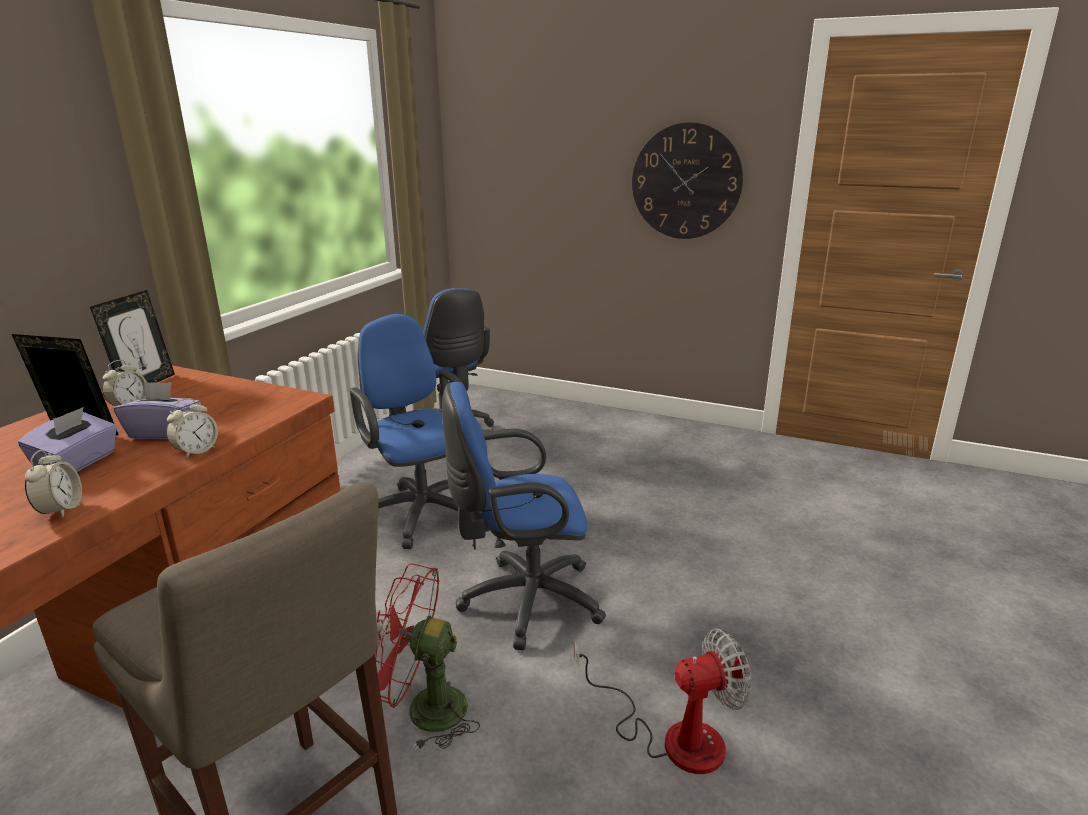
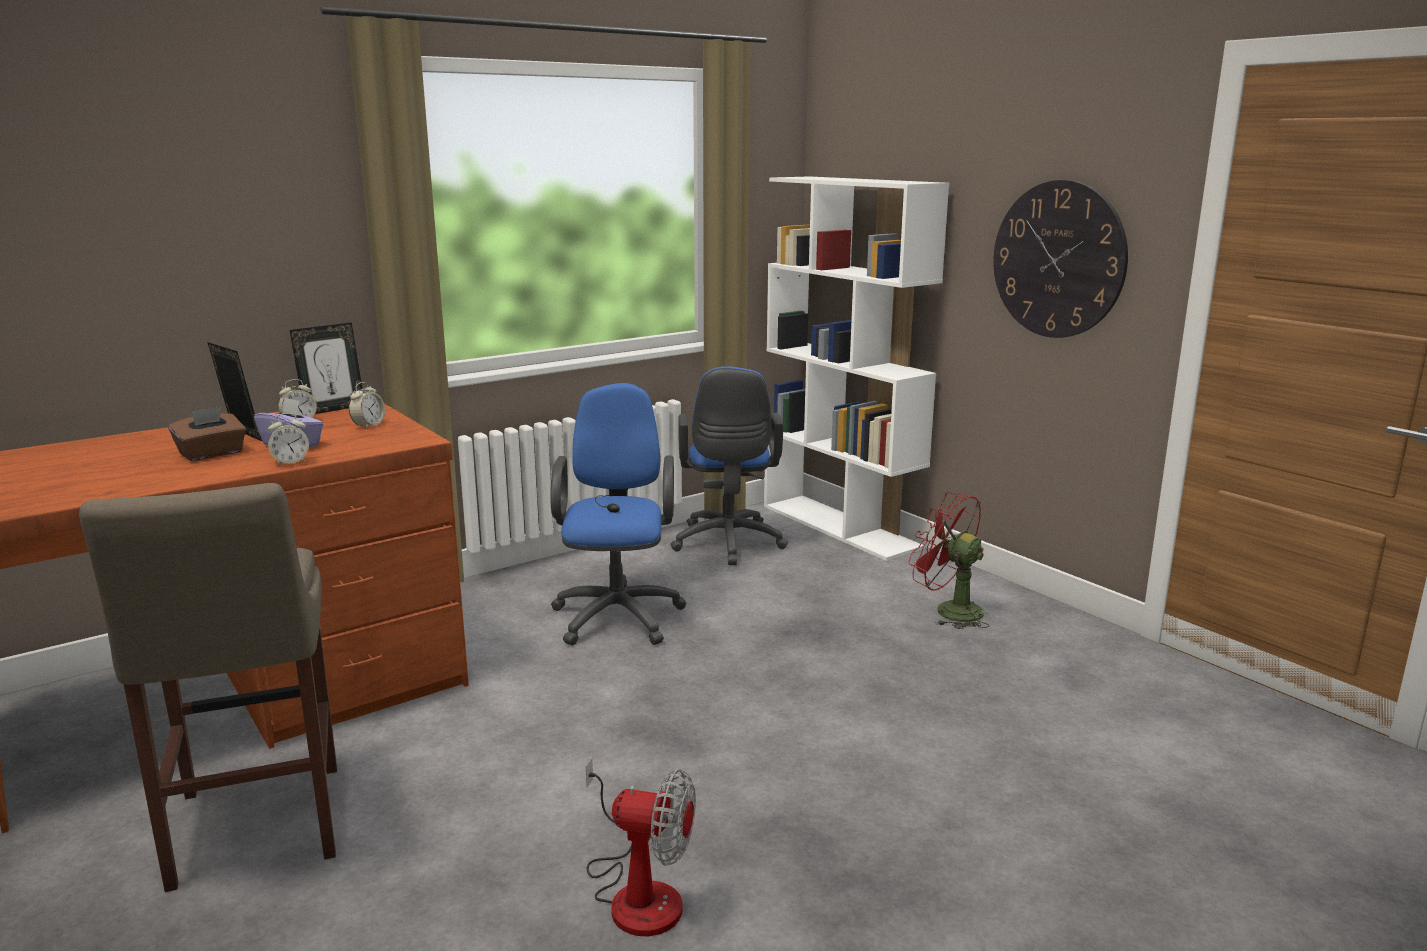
camera: 30 degrees right, 5 degrees down
(61, 509) = (161, 480): alarm clock -> alarm clock (368, 426)
(78, 463) = (212, 454): purple tissue box -> brown tissue box
(423, 709) = (443, 780): red fan -> red fan (949, 610)
(513, 400) = (841, 526): none -> white bookcase
(523, 601) = (627, 725): blue office chair -> none

